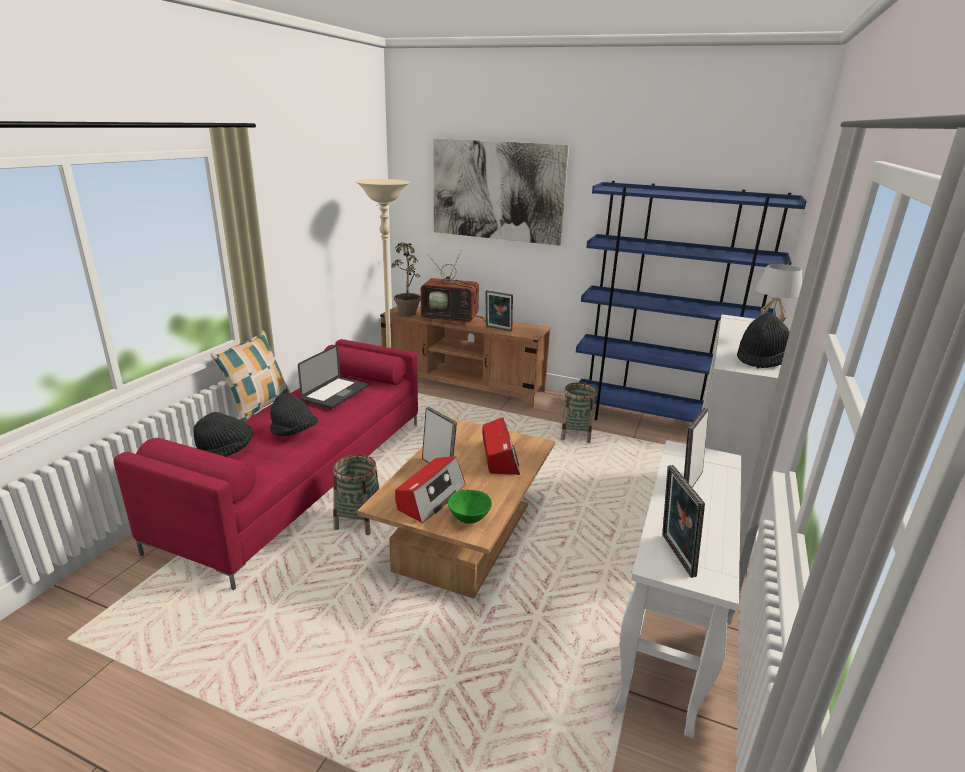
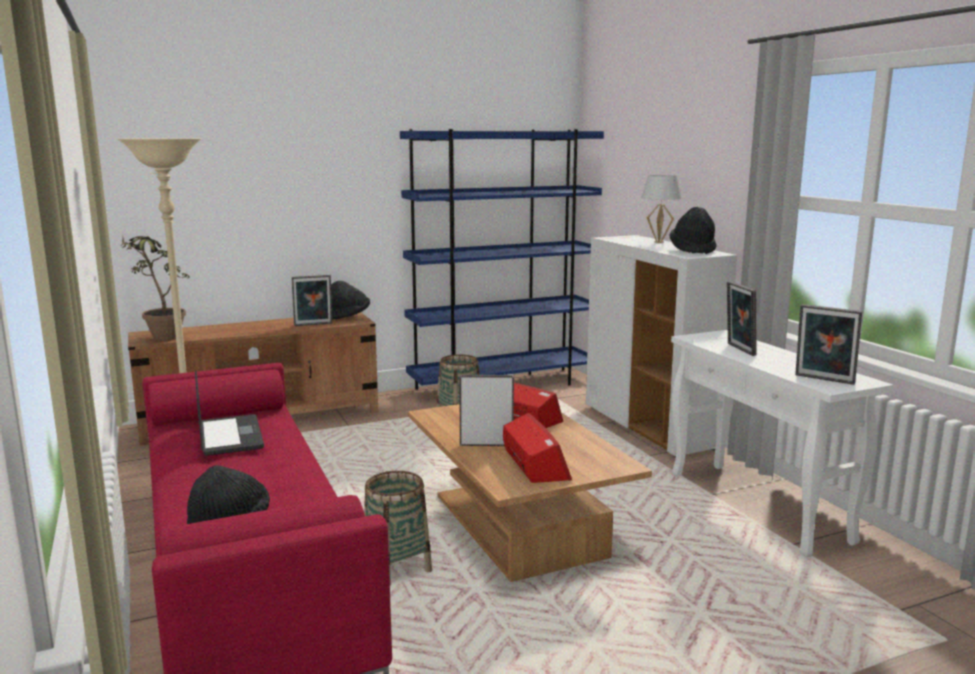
camera: 45 degrees left, 10 degrees down
(258, 407) = (149, 484): pillow -> none
(294, 432) = (272, 481): black hat -> black hat (347, 317)
(452, 318) = (237, 329): television -> none
(470, 518) = (596, 461): green bowl -> none
(497, 191) = (266, 152): picture -> none

